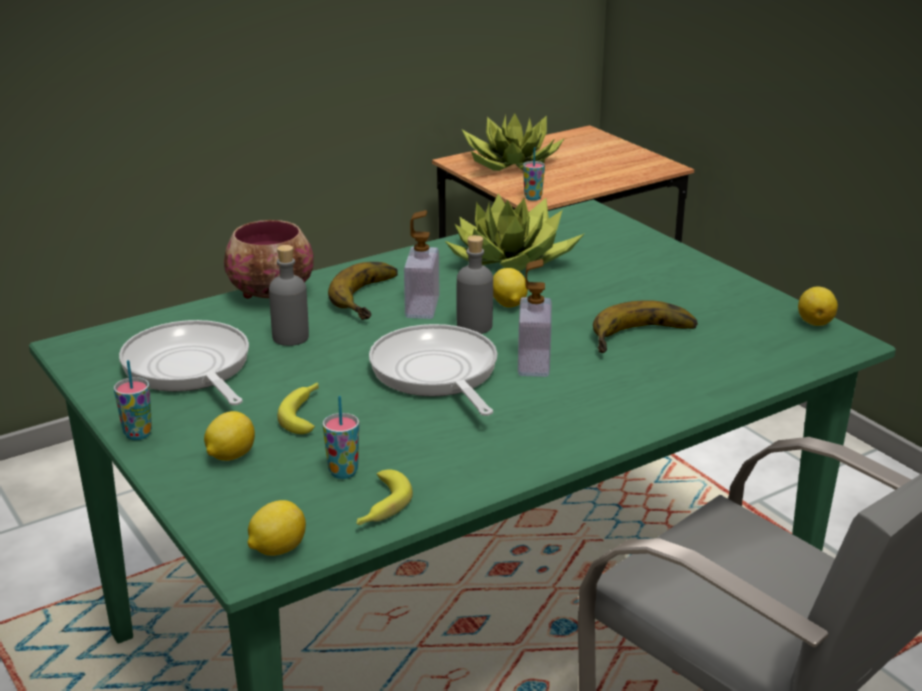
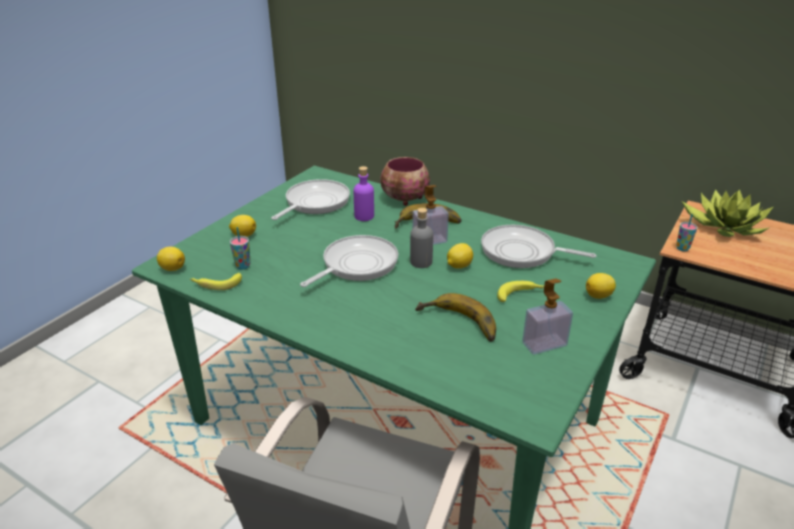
camera: 65 degrees right, 5 degrees up
(138, 434) = (251, 210): cup -> none
(290, 337) = (364, 216): grey bottle -> purple bottle
(305, 413) = (292, 241): banana -> banana (520, 295)
(512, 259) = (522, 252): potted plant -> frying pan
(533, 363) = (392, 292): soap dispenser -> soap dispenser (544, 344)
(815, 322) = (554, 398): lemon -> lemon (599, 296)

